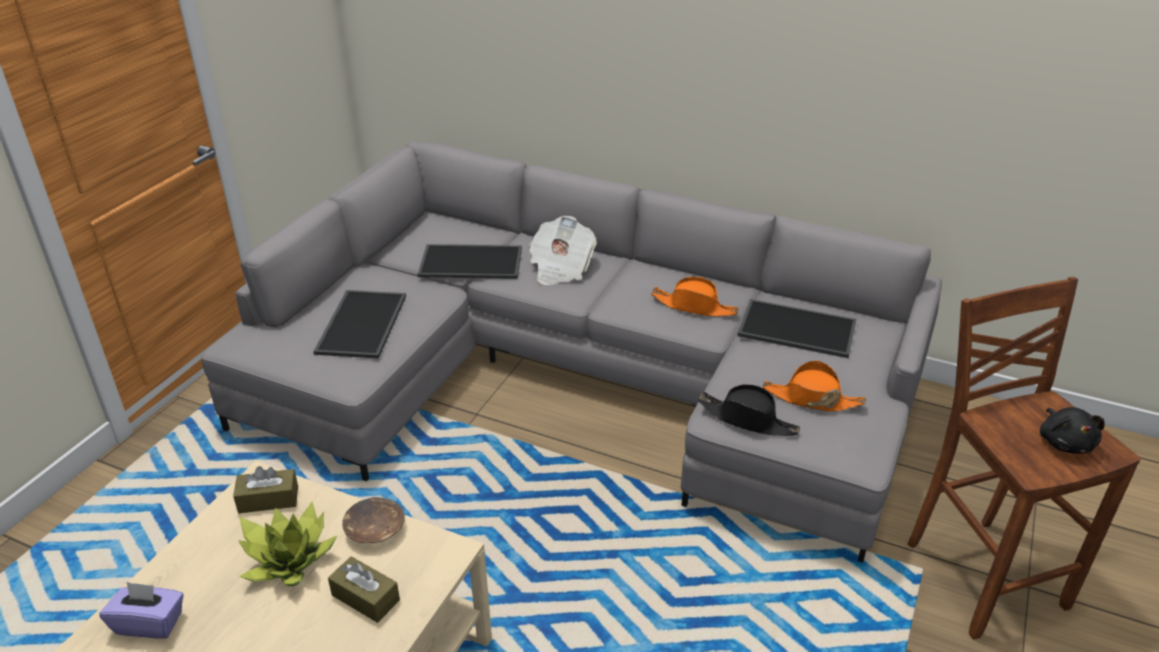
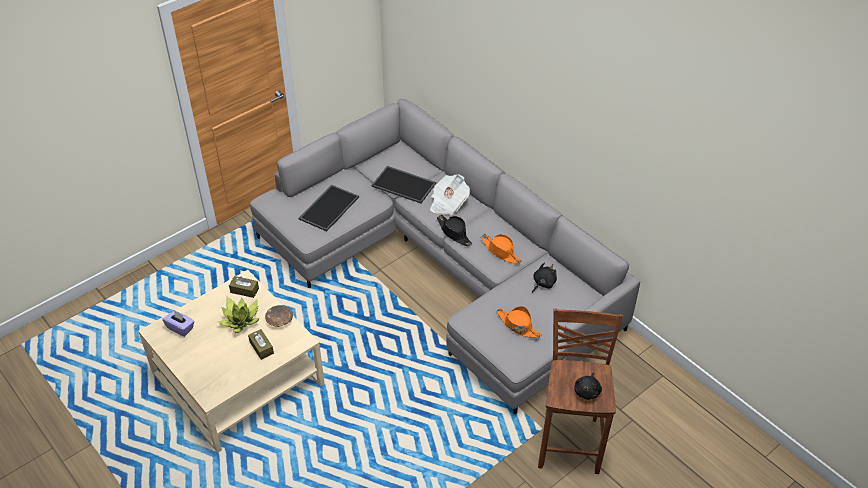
camera: 25 degrees right, 10 degrees up
(748, 419) = (477, 325): black hat -> black hat (454, 233)
(795, 329) = (543, 283): tray -> black plush toy

